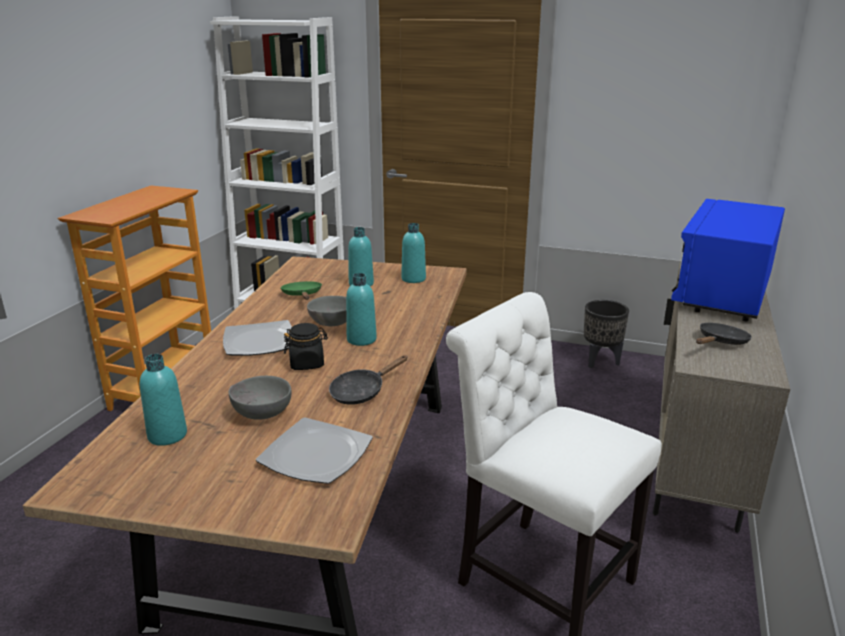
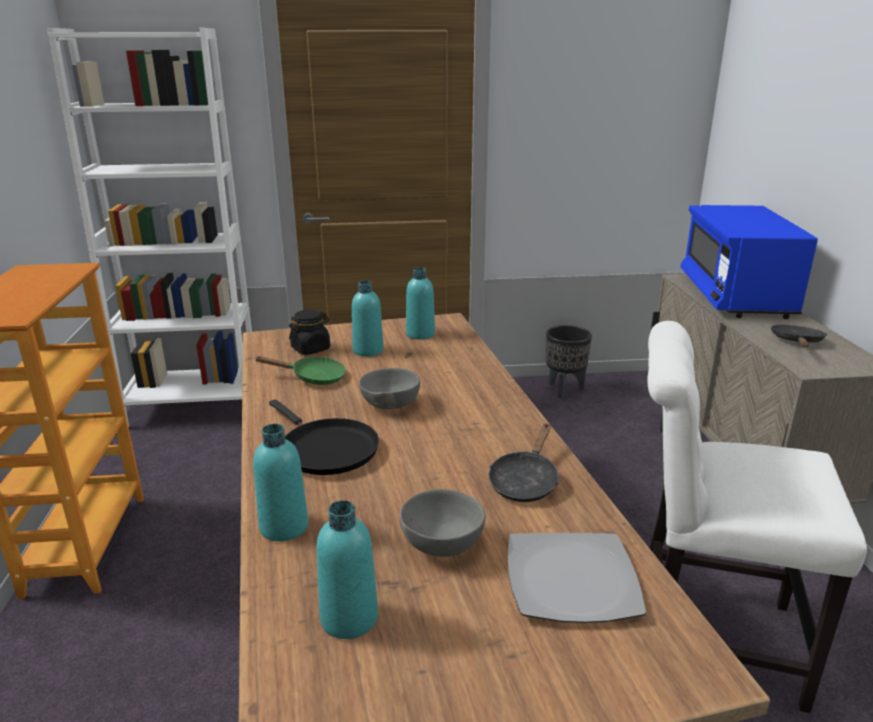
camera: 25 degrees left, 0 degrees up
(258, 342) = (325, 449): plate -> black frying pan
(302, 295) = (313, 378): green frying pan -> green frying pan turned 135 degrees clockwise
(307, 363) = (419, 462): black jar -> black jar (311, 349)
(361, 339) = (447, 416): turquoise bottle -> turquoise bottle (284, 526)

